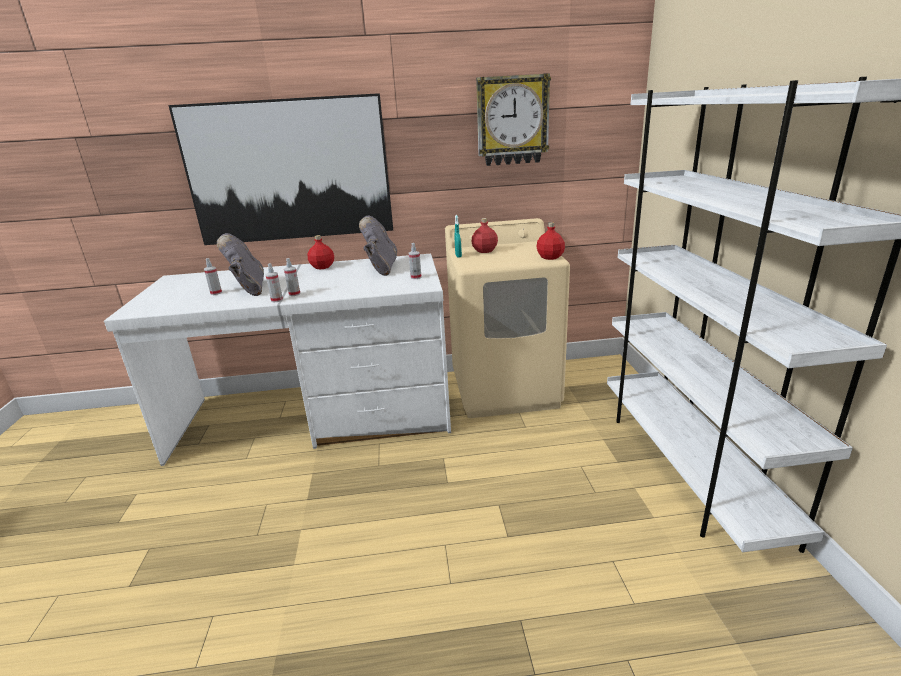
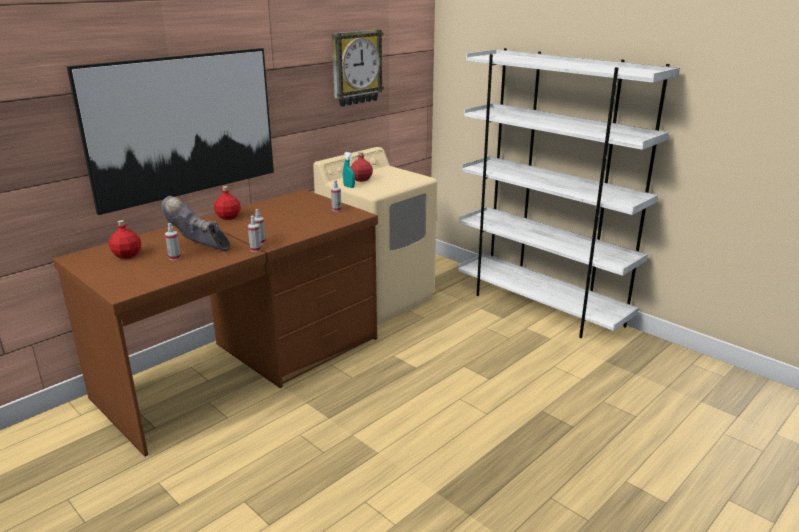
camera: 40 degrees left, 0 degrees up
(316, 417) = (244, 367): white desk -> brown desk
(381, 268) = (288, 208): grey boot -> none
(550, 257) = (420, 177): red bottle -> red bottle (127, 255)

